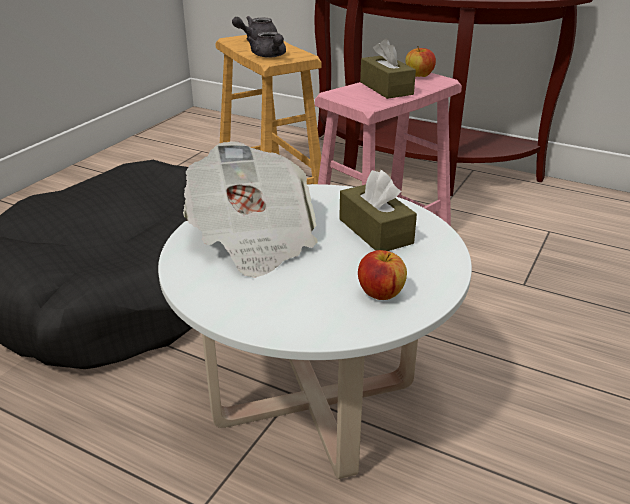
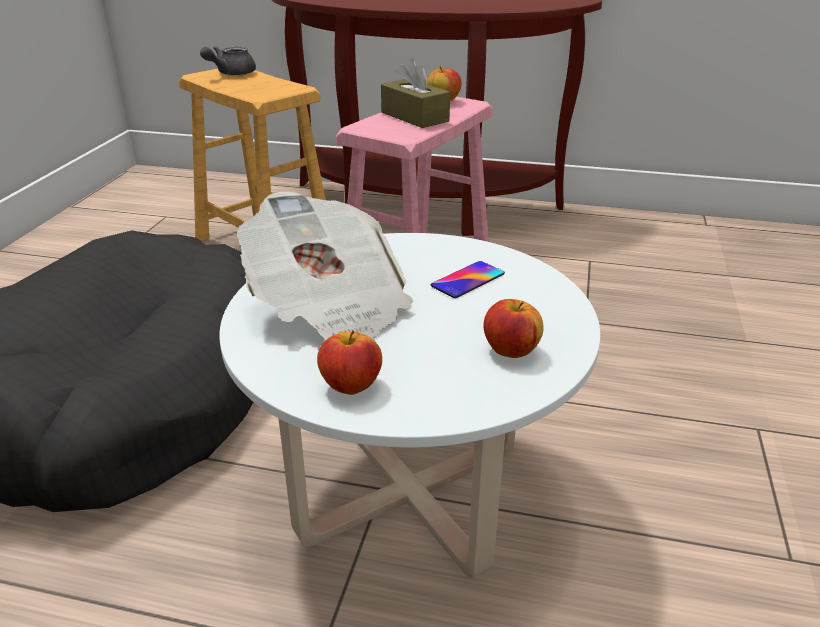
camera: 15 degrees left, 0 degrees up
(240, 301) = (351, 385): none -> apple
(270, 56) = (258, 91): grey teapot -> none
(375, 231) = (468, 280): brown tissue box -> phone

